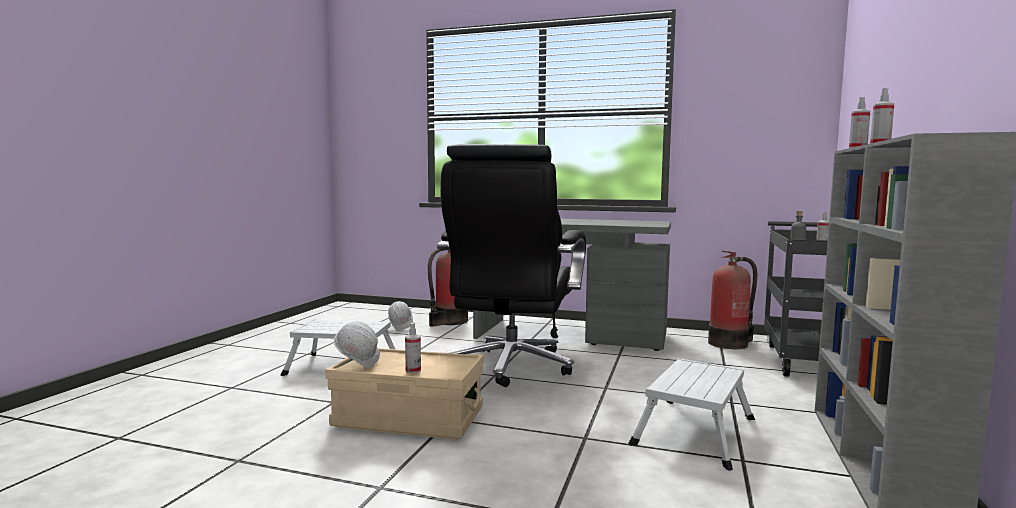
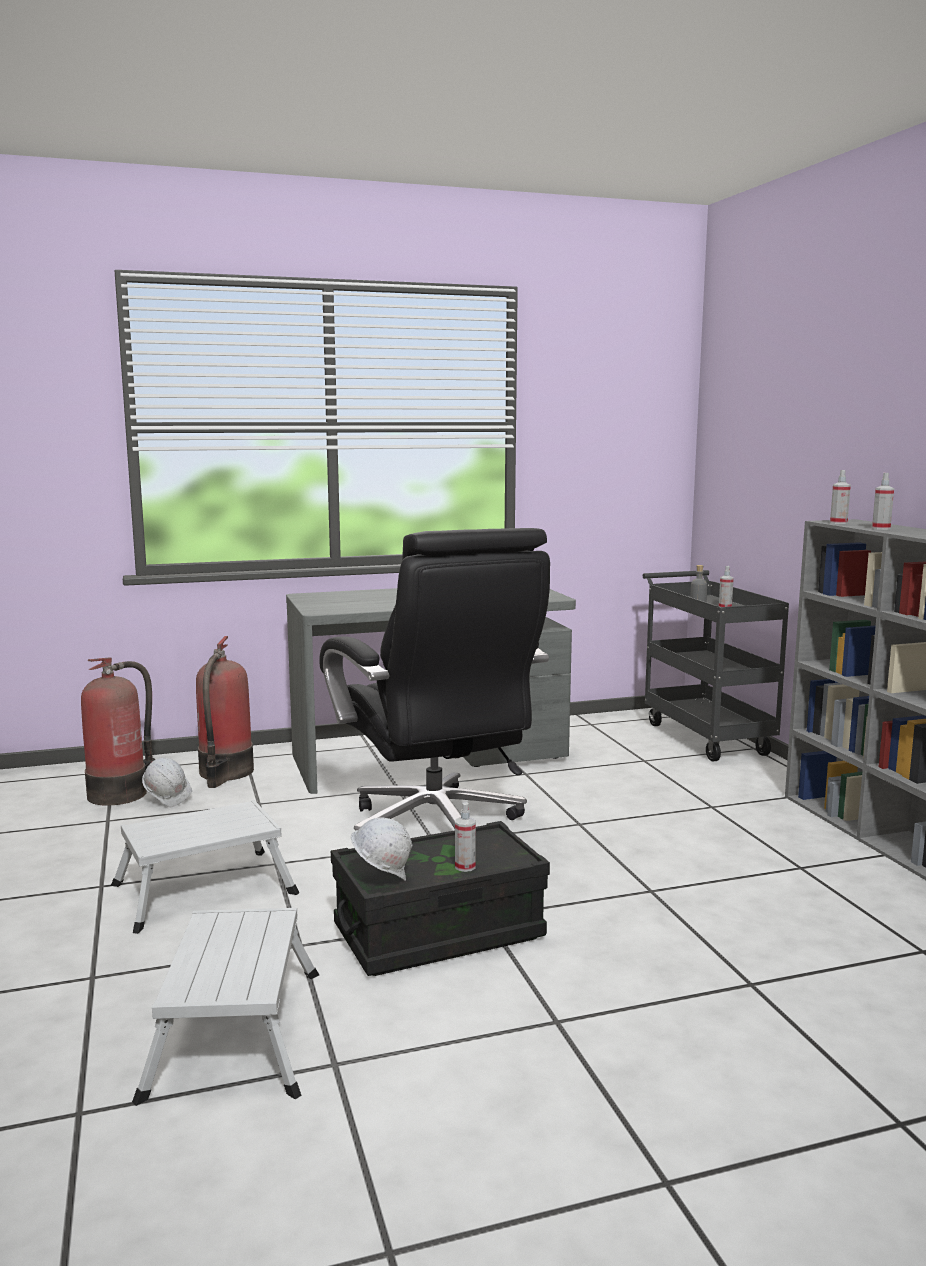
camera: 35 degrees left, 5 degrees up
(409, 418) = (439, 933): beige storage box -> black storage box
(695, 430) = (727, 849): white step ladder -> white step ladder (235, 1031)
(730, 343) = (612, 729): fire extinguisher -> fire extinguisher (121, 793)

